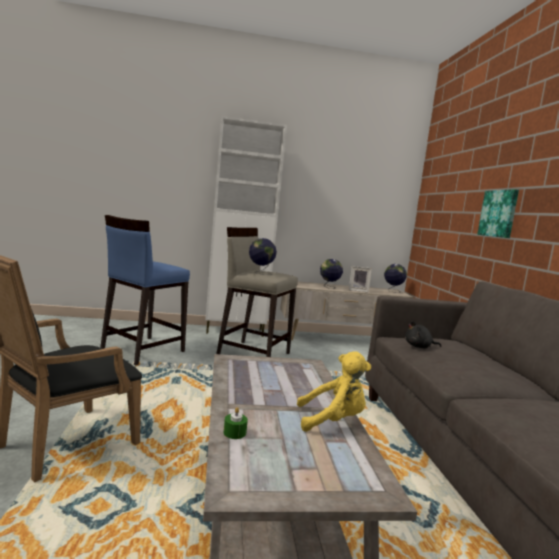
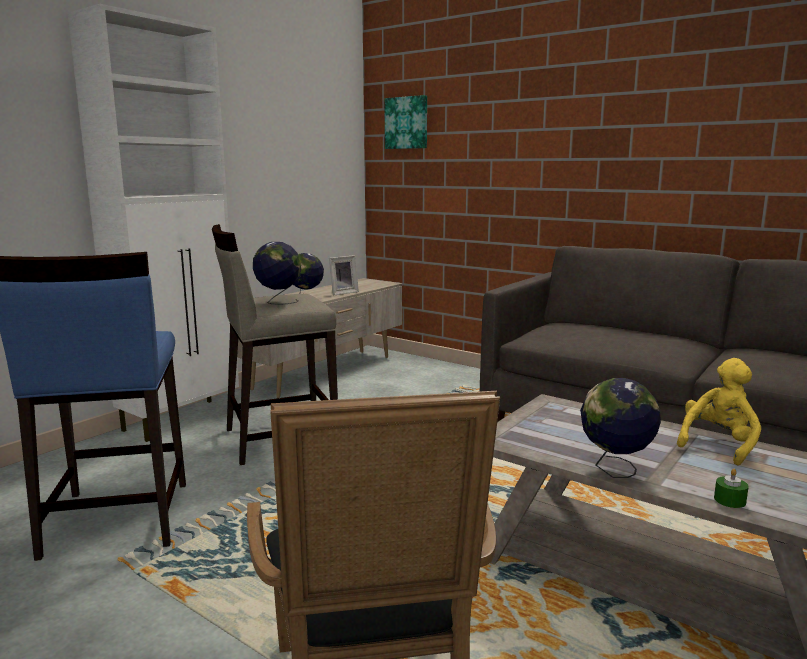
camera: 45 degrees left, 5 degrees up
(392, 291) = (368, 282): globe -> globe (615, 470)
(419, 347) = (576, 340): black plush toy -> none
(499, 213) = (538, 160): picture -> picture (407, 123)

